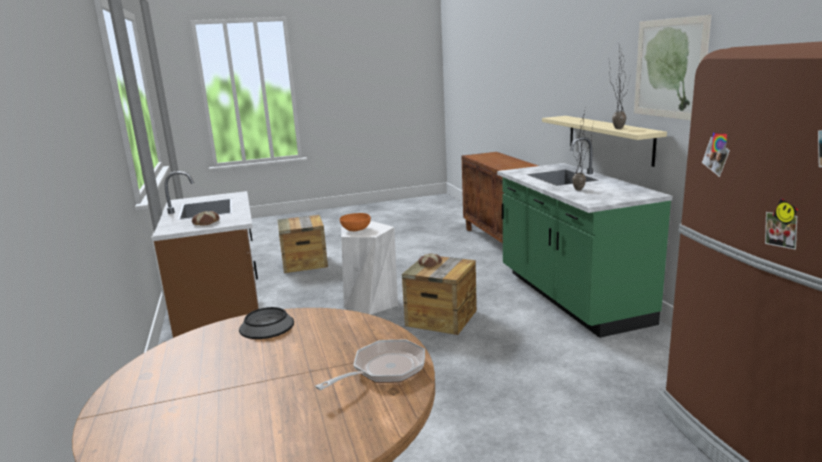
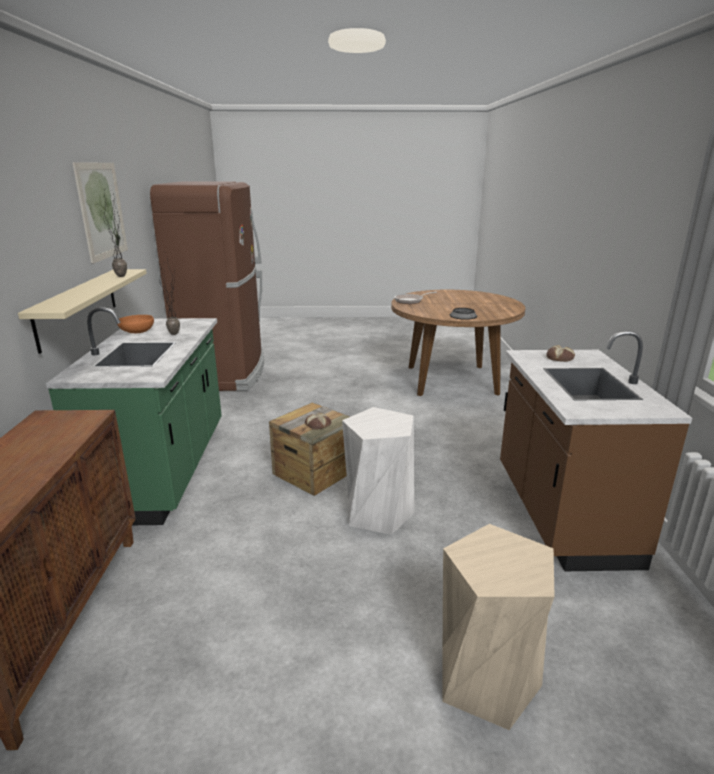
camera: 165 degrees left, 5 degrees up
(304, 262) = (486, 678): crate -> beige stool
(356, 229) = (392, 424): orange bowl -> orange bowl (137, 333)

